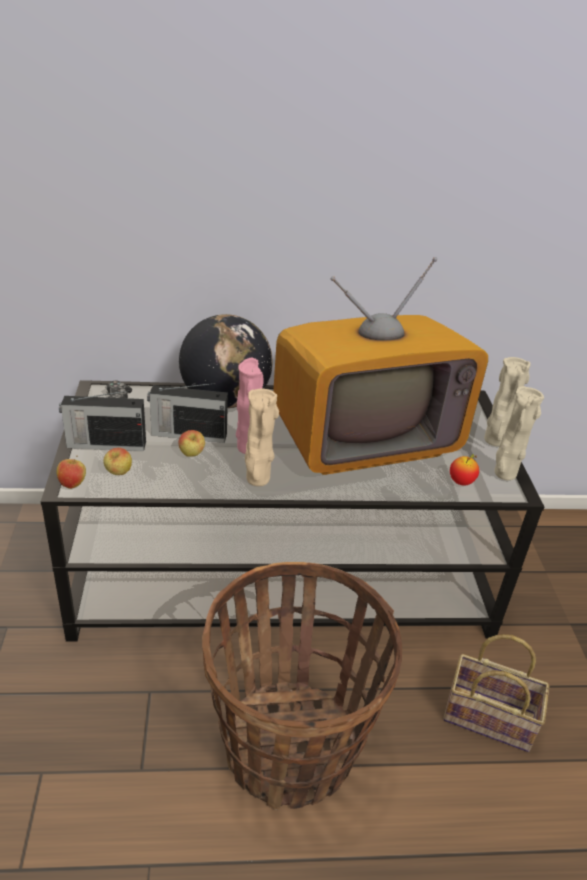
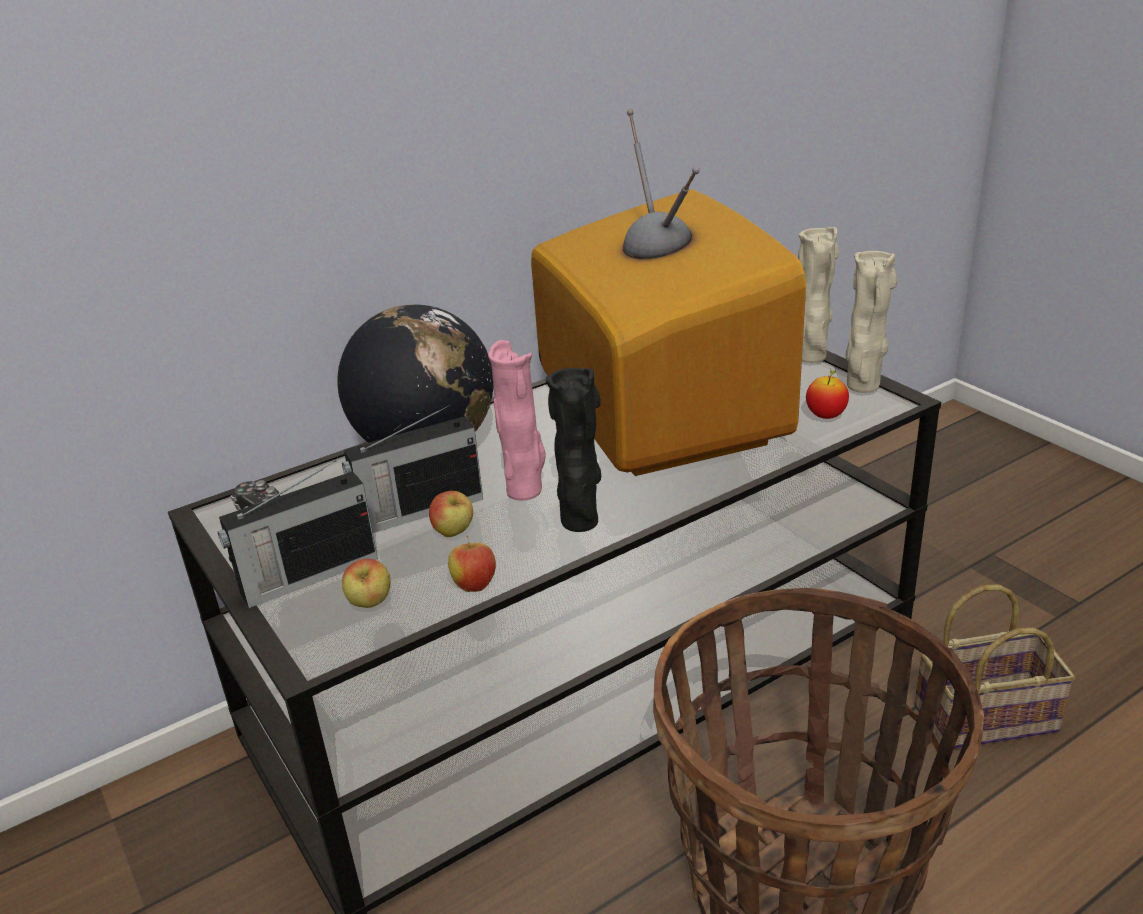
camera: 25 degrees left, 5 degrees down
(73, 484) = (315, 651): apple -> apple (474, 585)
(257, 480) = (580, 523): beige vase -> black vase
(364, 438) = (659, 417): television -> television turned 60 degrees counterclockwise

